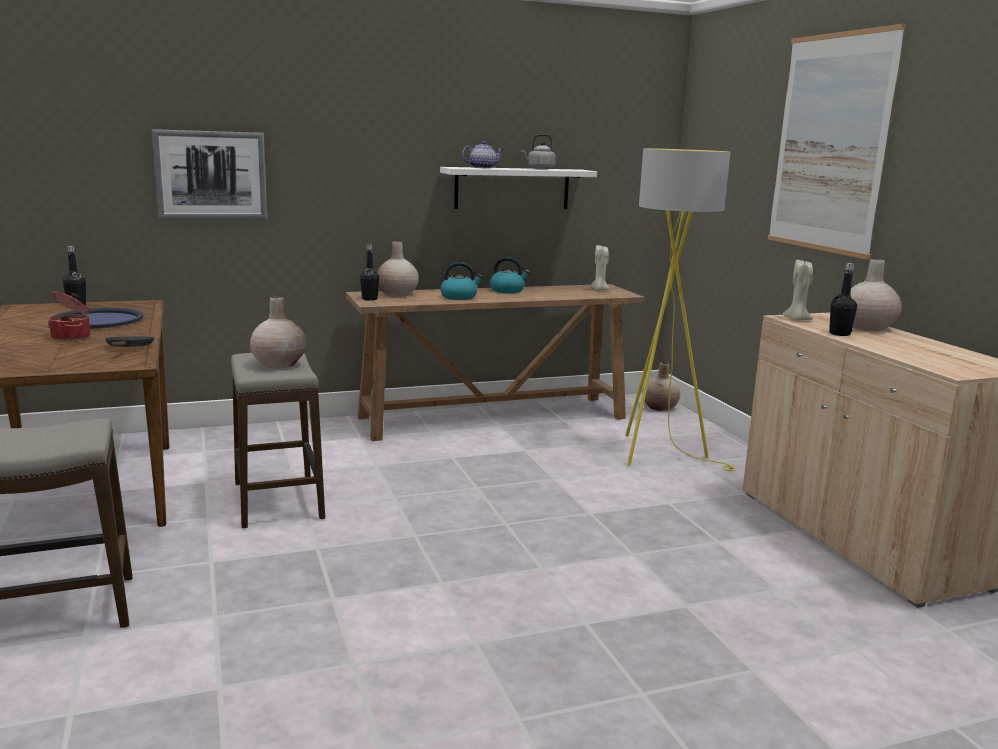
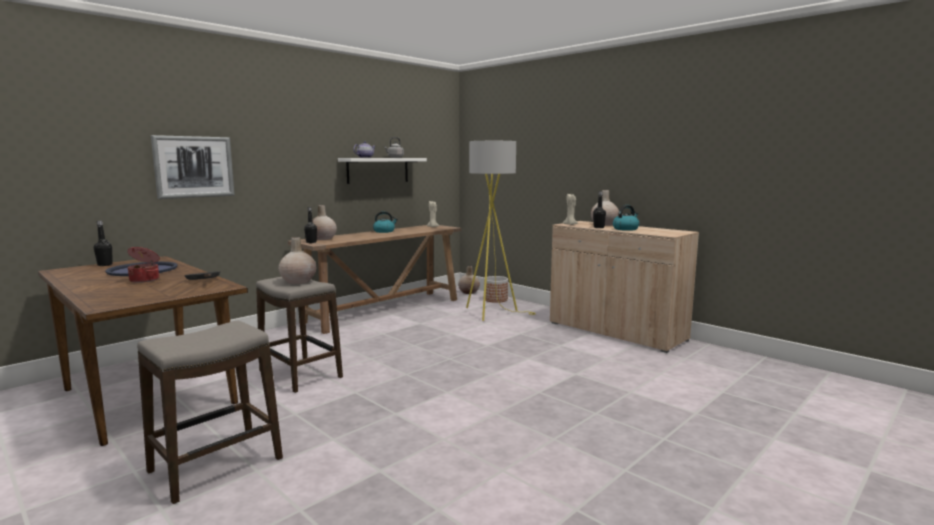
camera: 25 degrees left, 5 degrees down
(459, 297) = (363, 236): kettle -> kettle (625, 229)
(692, 429) = (496, 299): none -> planter
(830, 143) = (562, 136): picture -> none

